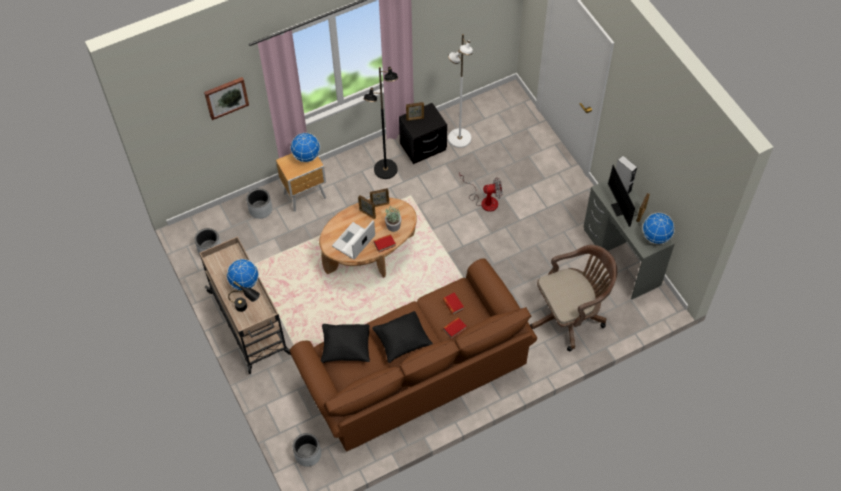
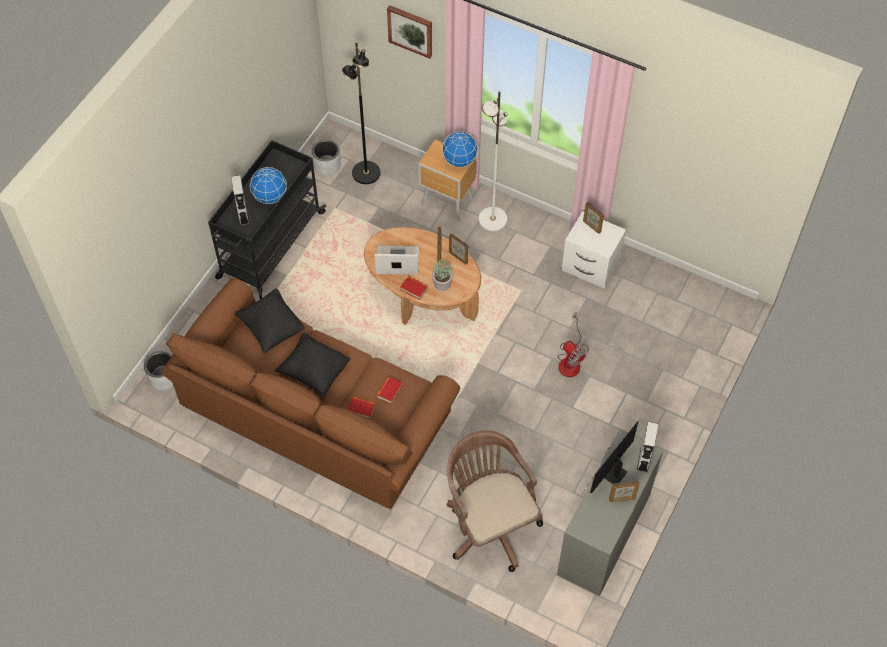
camera: 55 degrees right, 0 degrees up
(246, 308) = (243, 215): black table lamp -> grey speaker
(249, 323) = (270, 246): beige cart -> black cart
(260, 209) = (402, 177): grey planter -> none
(385, 170) = (534, 250): black floor lamp -> black floor lamp (365, 173)
(423, 147) = (590, 267): black nightstand -> white nightstand
(459, 138) = (629, 292): white floor lamp -> white floor lamp (492, 219)
(570, 315) = (489, 523): brown office chair -> brown office chair turned 150 degrees counterclockwise
(655, 237) = (603, 530): globe -> none

